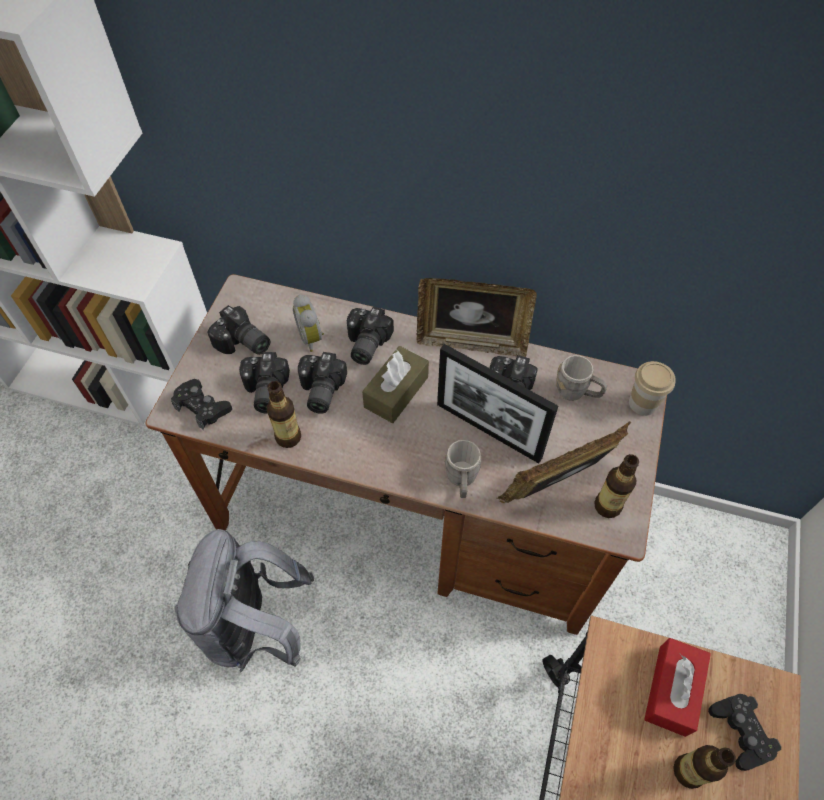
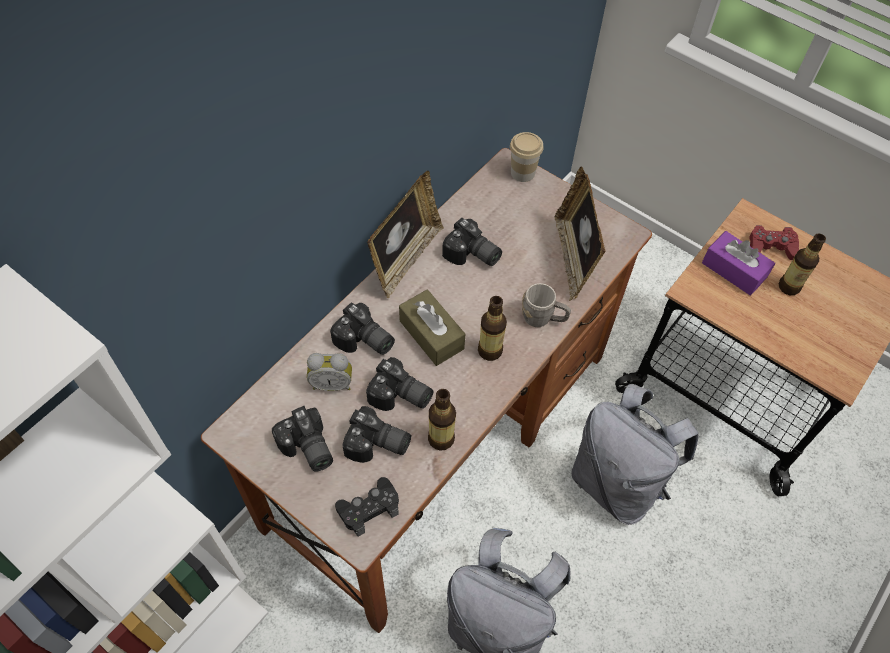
camera: 70 degrees left, 0 degrees up
(242, 344) = (306, 449): camera -> camera turned 90 degrees clockwise
(438, 697) = (618, 482): none -> grey backpack
(488, 431) = (503, 282): picture frame -> none
(577, 392) = (493, 208): grey mug -> none
(607, 506) = (603, 233): bottle -> bottle (490, 350)
(672, 690) = (734, 270): red tissue box -> purple tissue box
(741, 732) = (770, 246): black game controller -> red game controller

